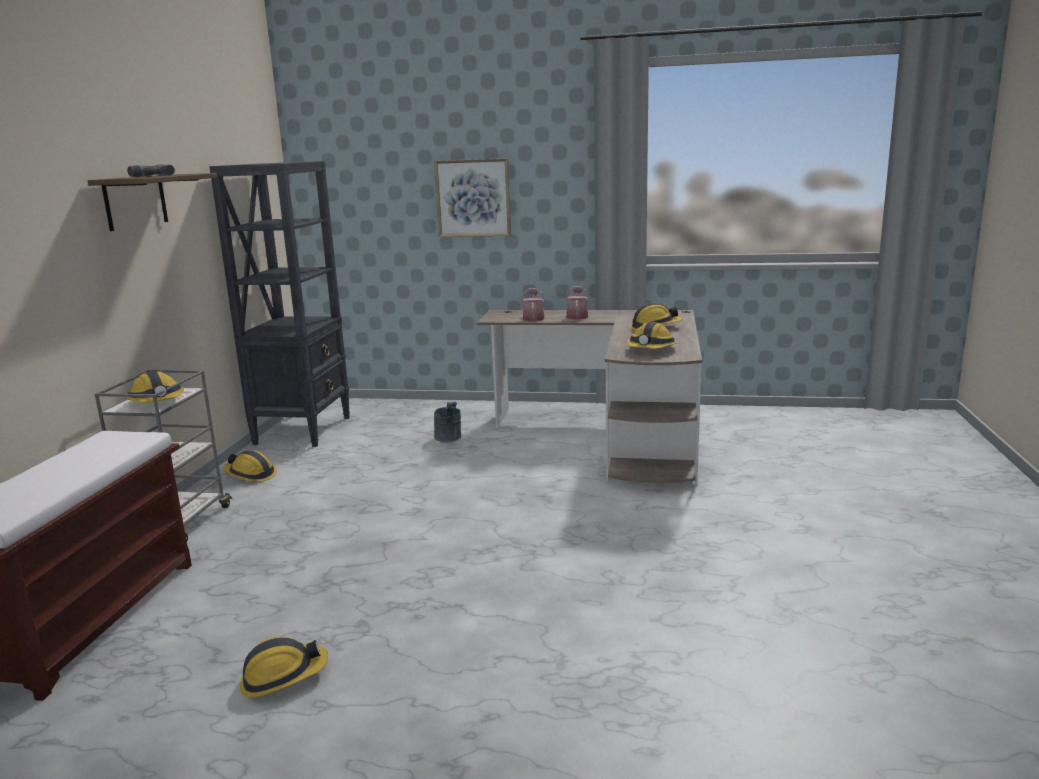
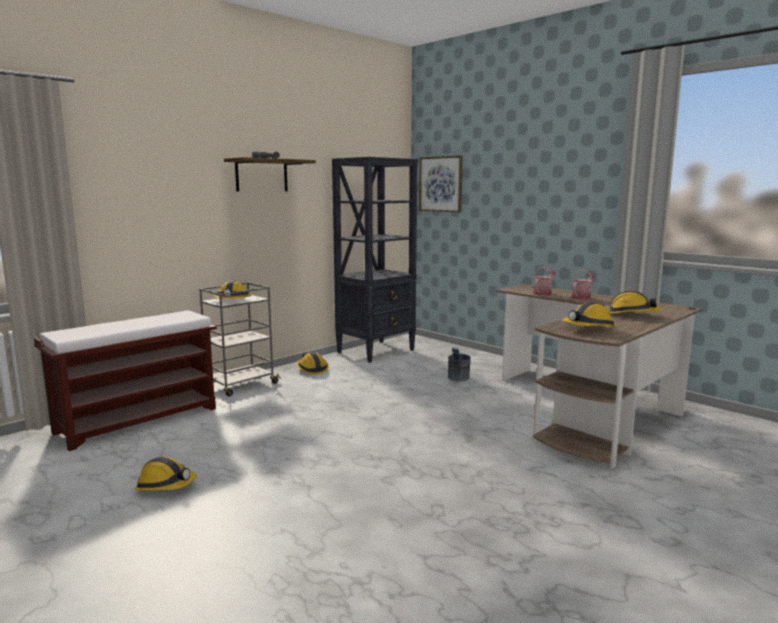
camera: 35 degrees right, 5 degrees down
(473, 198) = (528, 192): picture -> picture (440, 184)

